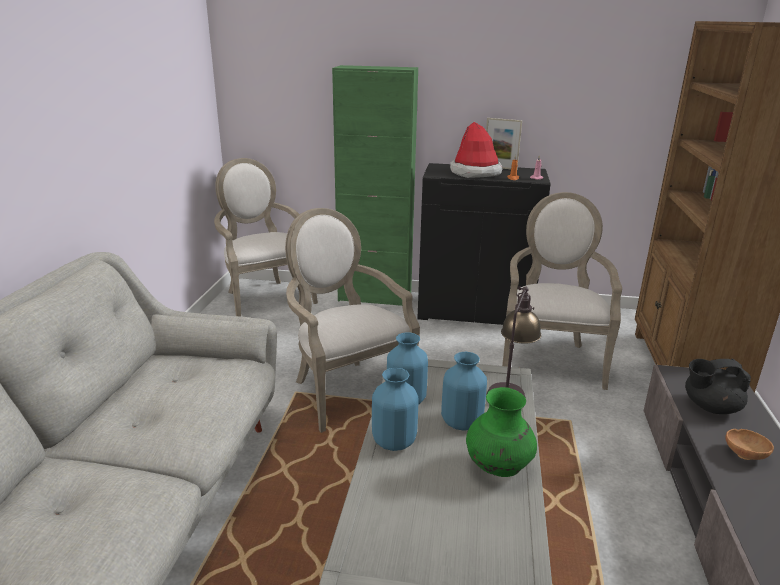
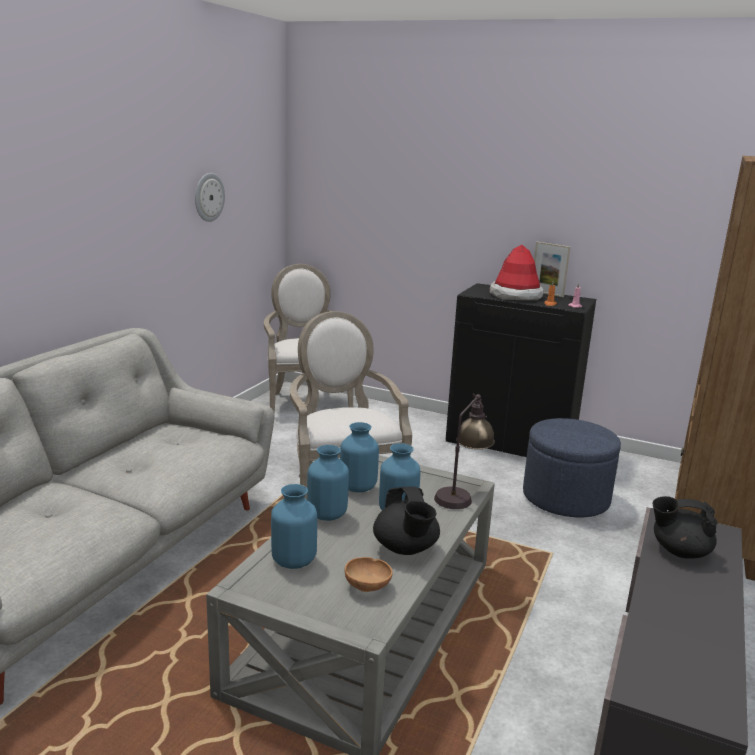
camera: 15 degrees right, 5 degrees down
(146, 93) = (208, 197): none -> wall clock
(375, 297) = (413, 416): green cabinet -> none
(391, 512) = (293, 560): none -> blue vase
(498, 468) = (406, 548): green vase -> black teapot
(550, 360) = (565, 498): armchair -> blue ottoman
(745, 454) = (684, 595): brown bowl -> brown bowl (368, 587)

